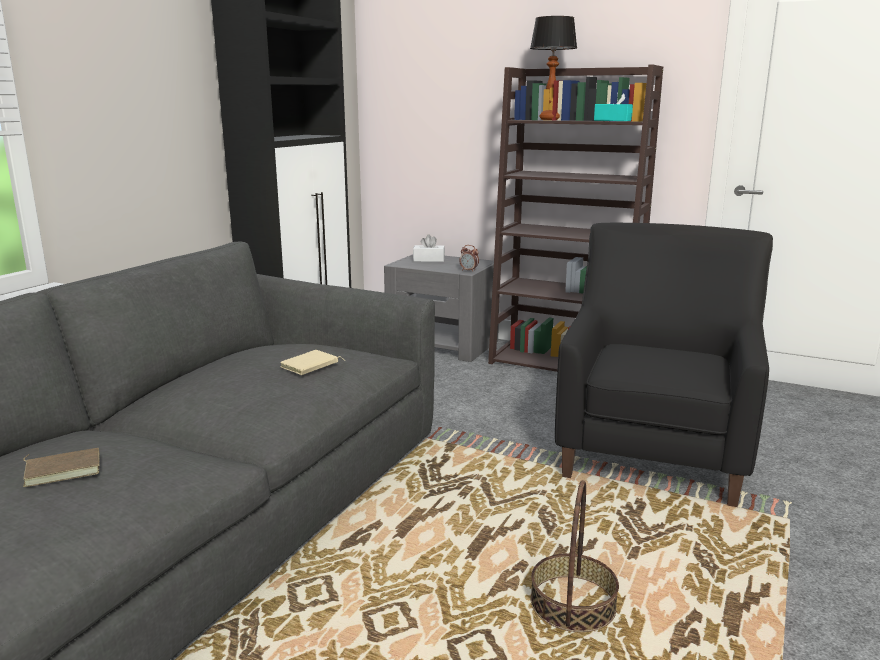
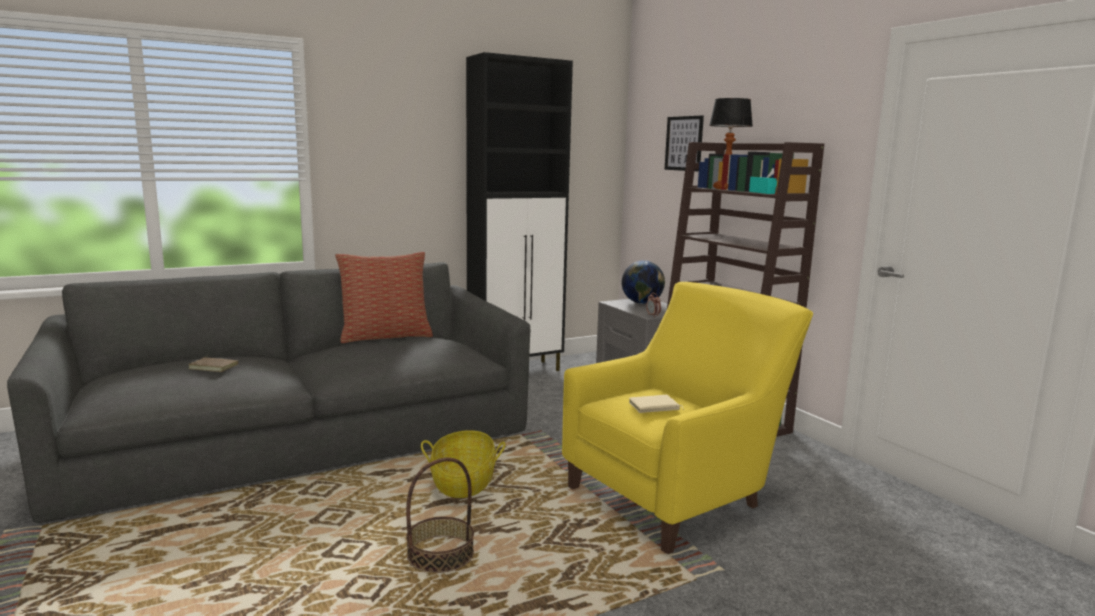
camera: 35 degrees right, 5 degrees down
(219, 358) = (385, 336): none -> pillow
(310, 366) = (416, 351): beige book -> beige book (654, 407)
(429, 260) = (642, 303): white tissue box -> globe
(457, 70) = (684, 143): none -> picture
(459, 513) = (463, 482): none -> basket
(654, 448) = (679, 495): black armchair -> yellow armchair

